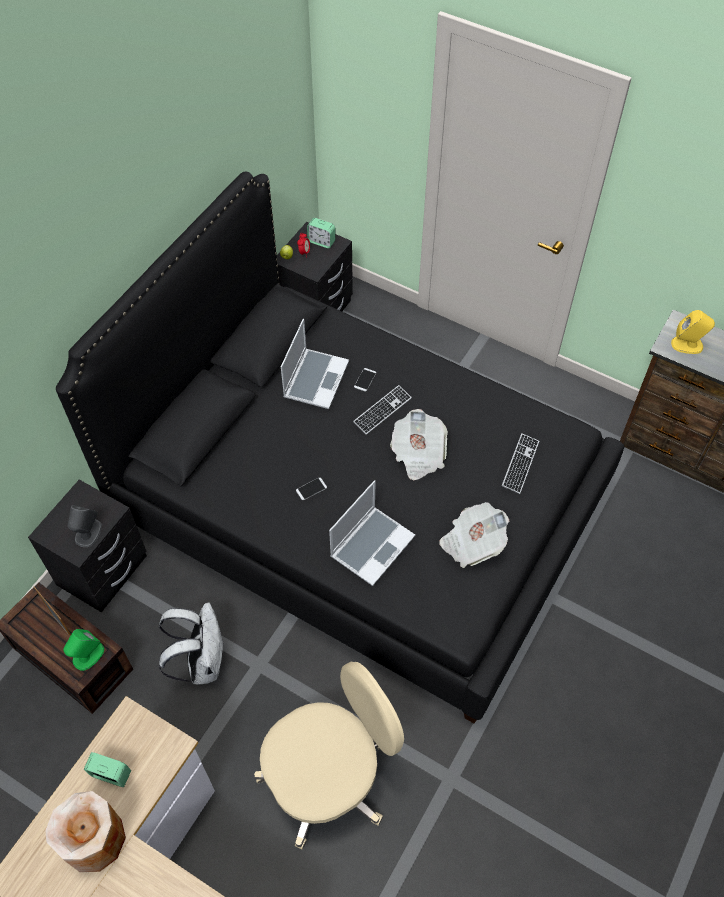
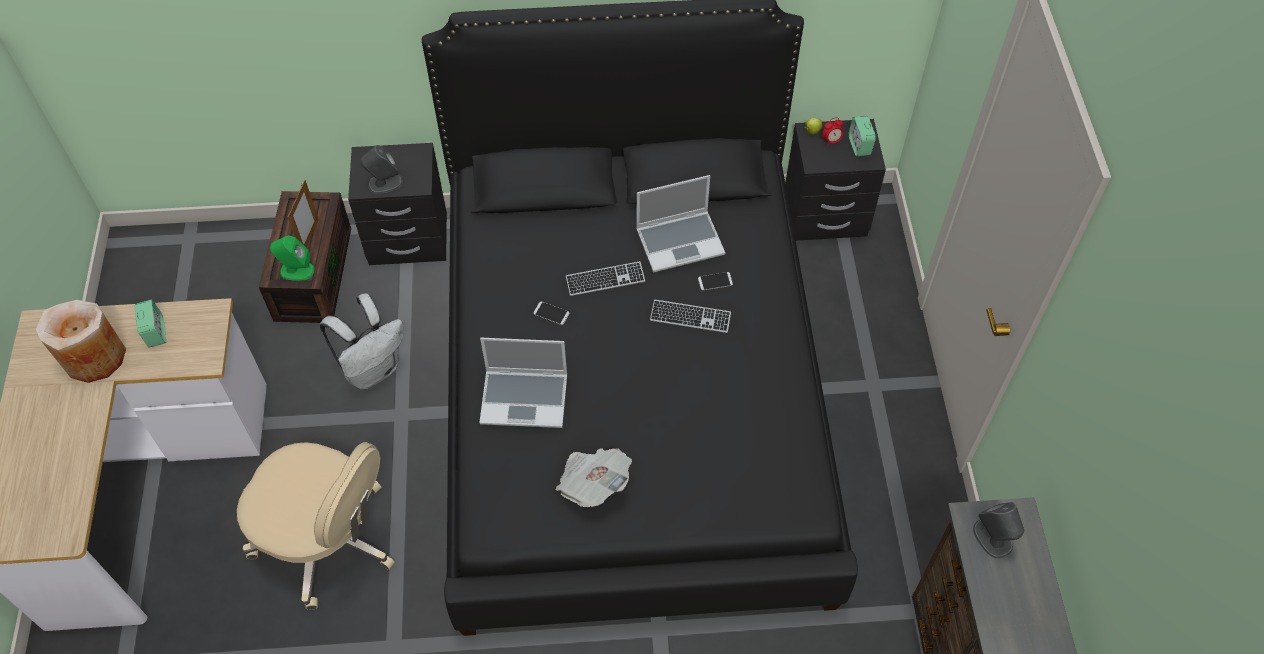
camera: 55 degrees right, 0 degrees up
(418, 454) = (663, 378): newspaper -> none
(520, 464) = (726, 476): keyboard -> keyboard (605, 280)
(687, 345) = (993, 538): yellow speaker -> grey speaker

